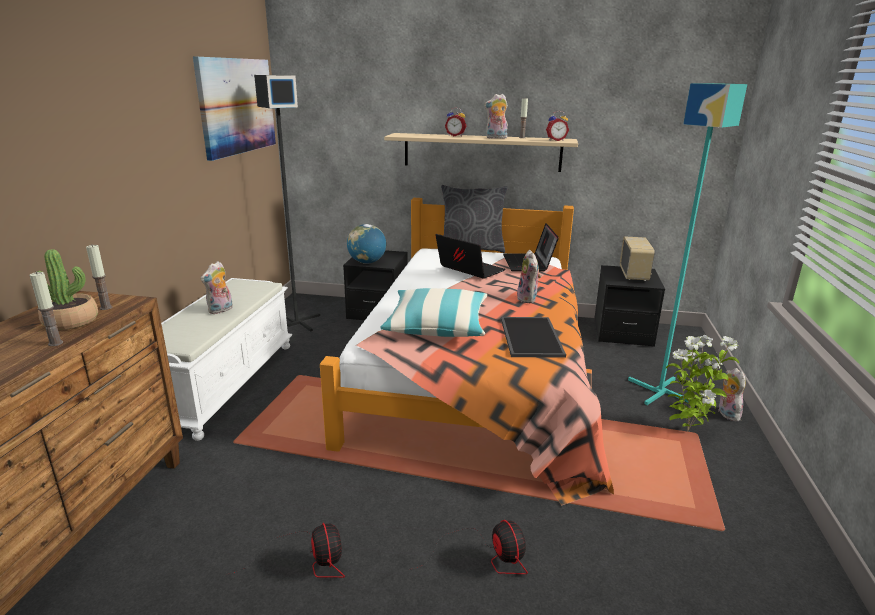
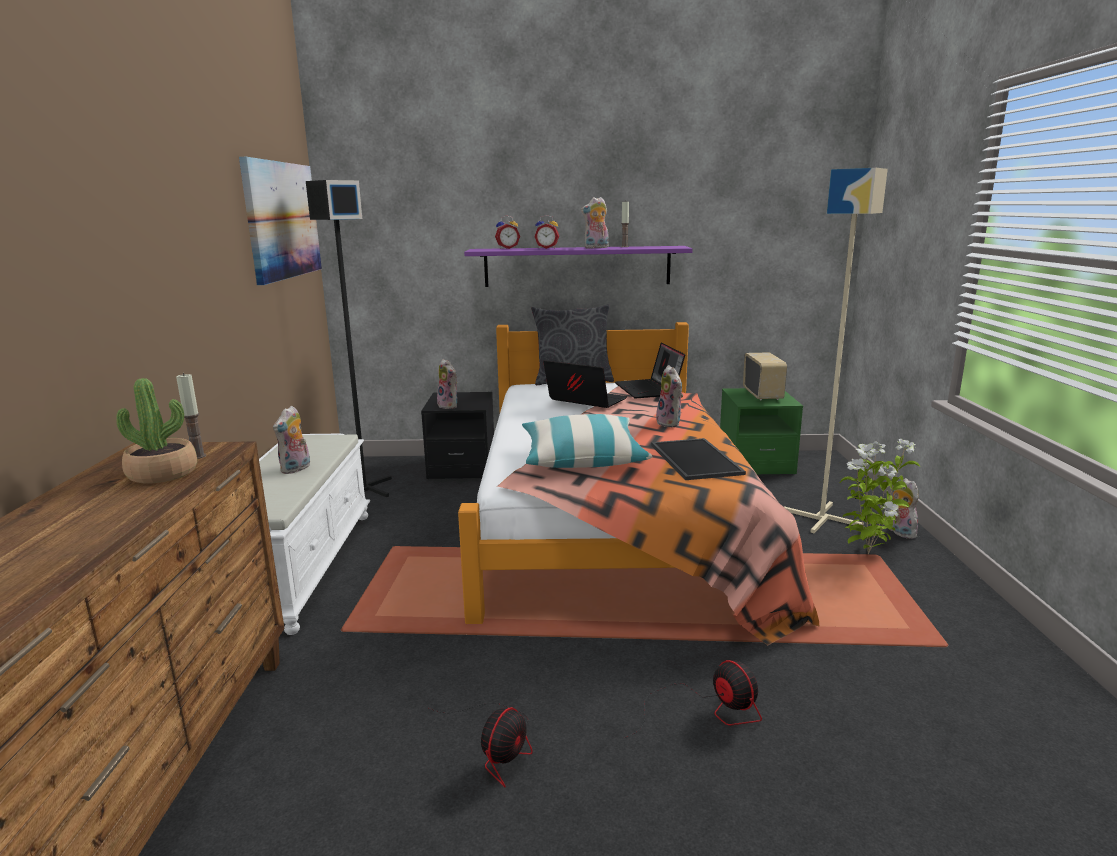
camera: 10 degrees left, 5 degrees down
(55, 343) = (161, 496): candle -> none
(309, 560) = (498, 746): fan -> fan turned 60 degrees clockwise
(367, 262) = (449, 406): globe -> plush toy
(482, 152) = (577, 266): beige shelf -> purple shelf
(555, 140) = (665, 247): alarm clock -> alarm clock (507, 248)
(622, 332) = (755, 463): black nightstand -> green nightstand
(661, 391) = (823, 518): turquoise floor lamp -> beige floor lamp

